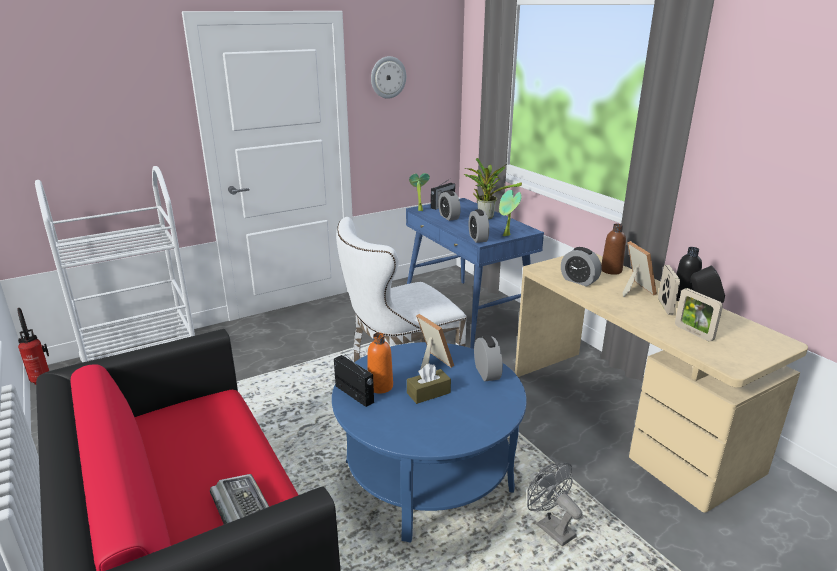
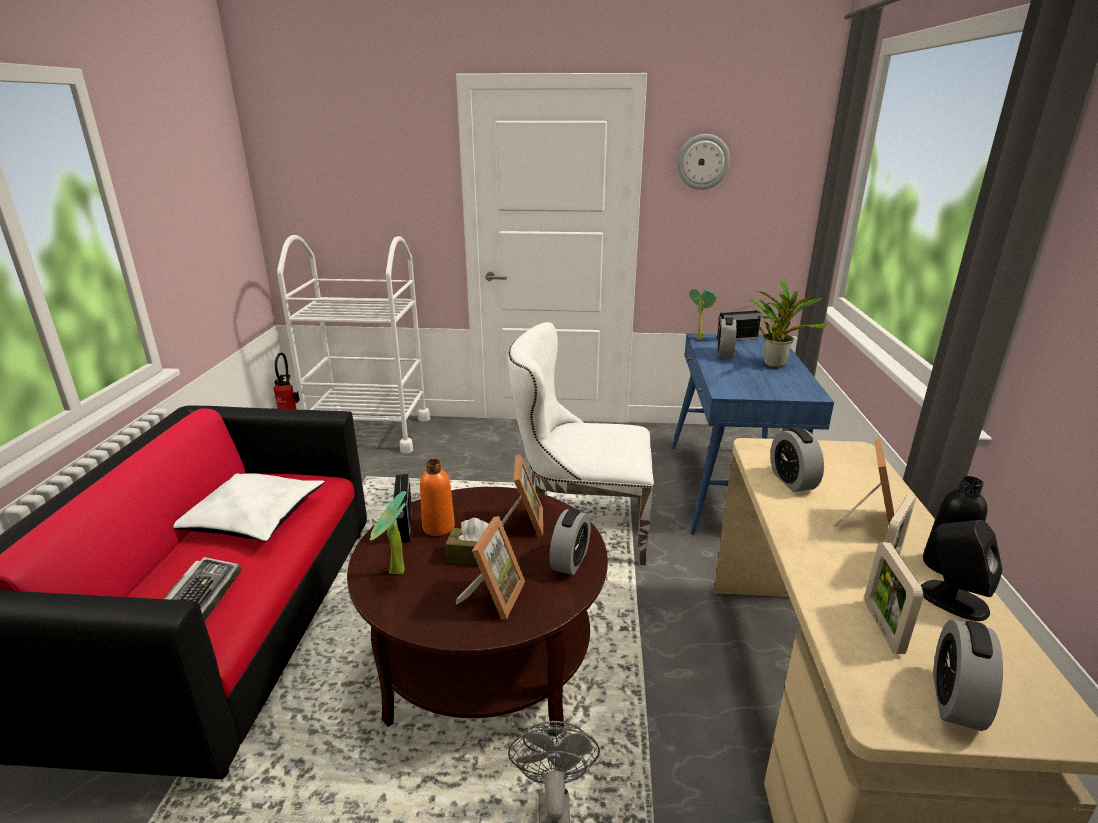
camera: 35 degrees right, 0 degrees up
(200, 443) = (254, 517): none -> white pillow
(427, 474) = (485, 660): blue coffee table -> brown coffee table
(470, 409) = (493, 596): none -> picture frame
(478, 238) = (724, 387): alarm clock -> alarm clock (955, 700)
(506, 236) = (769, 394): potted plant -> potted plant (395, 574)
(611, 270) = (868, 482): brown bottle -> none

